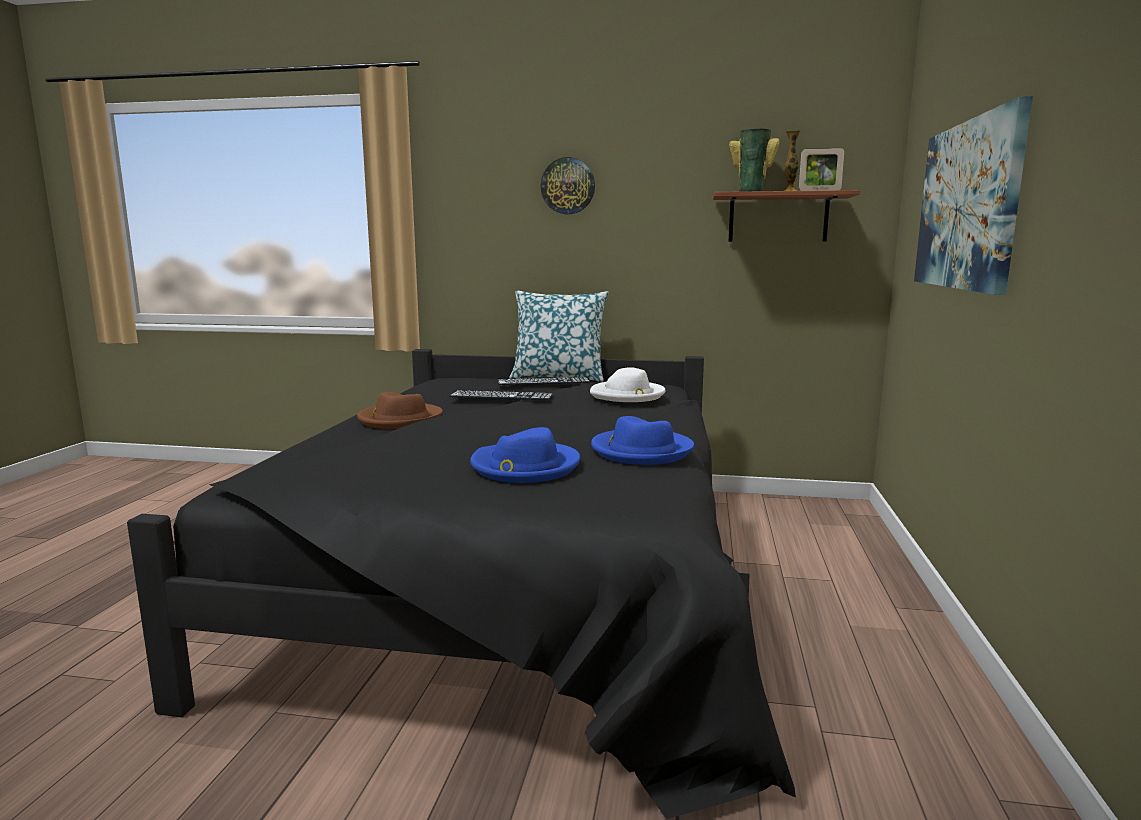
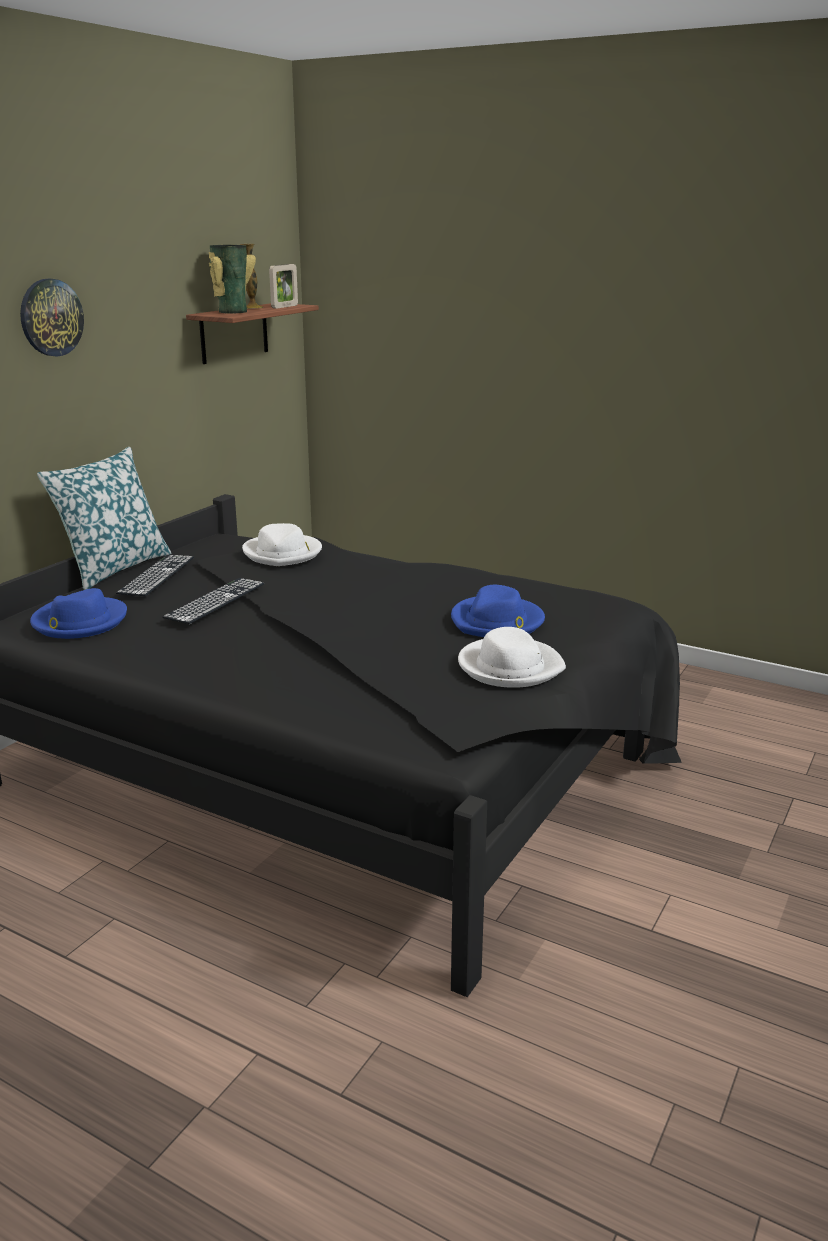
camera: 70 degrees left, 10 degrees up
(400, 419) = (249, 660): brown hat -> none
(401, 481) = (509, 667): none -> white hat
(641, 451) = (481, 581): blue hat -> blue hat (79, 622)
(967, 205) = (467, 331): picture -> none

